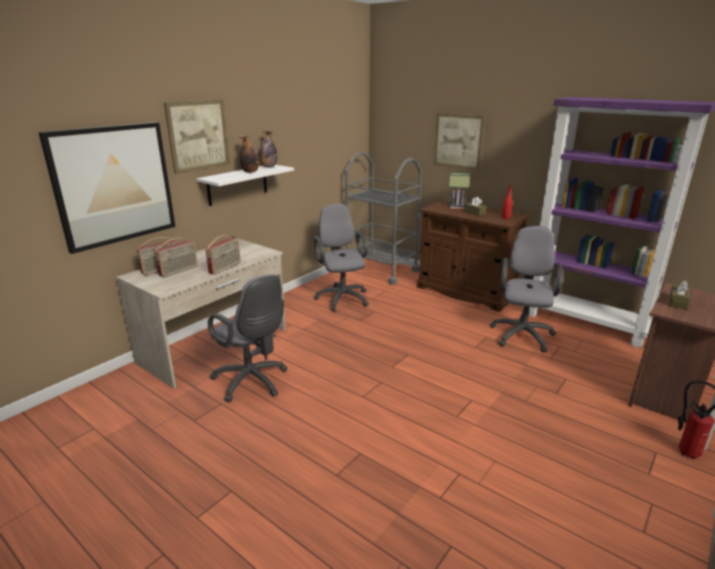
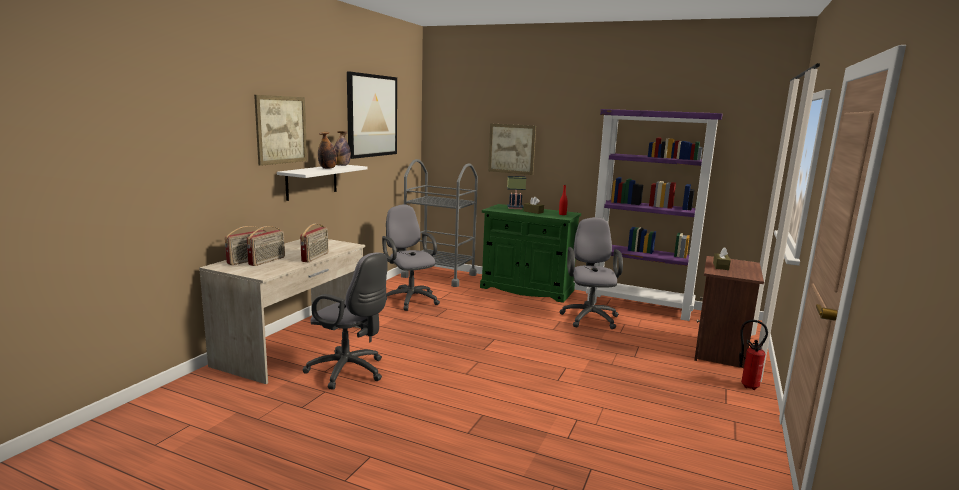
camera: 15 degrees left, 10 degrees down
(114, 185) = (204, 171): picture -> picture (372, 116)
(465, 292) = (527, 289): brown cabinet -> green cabinet

